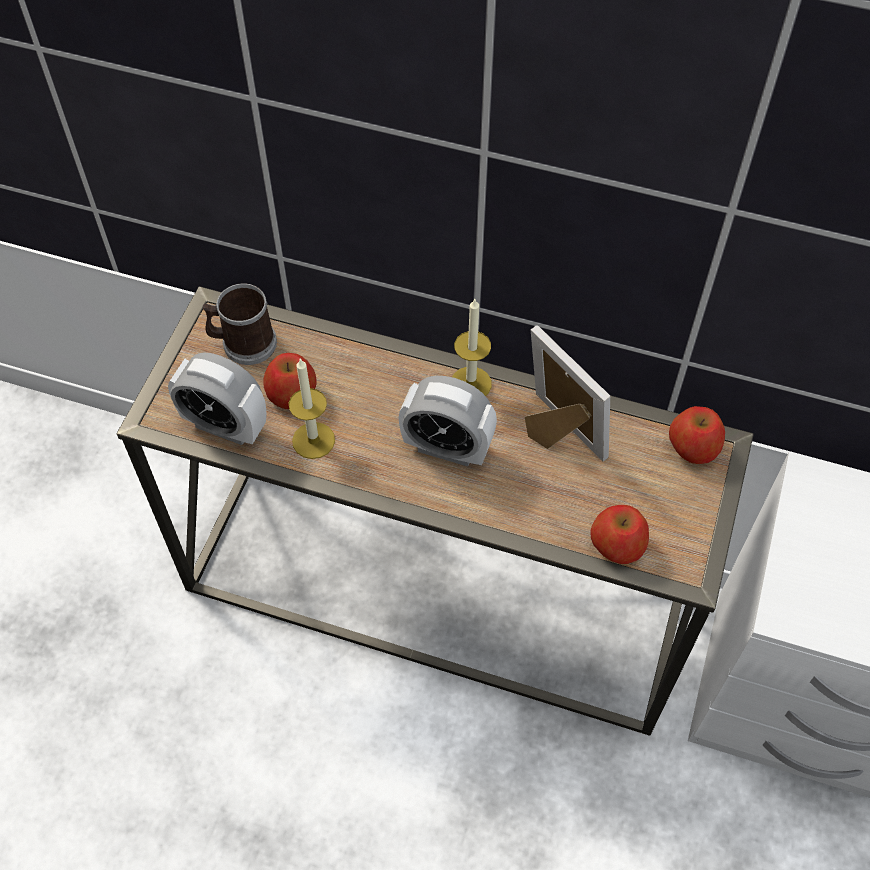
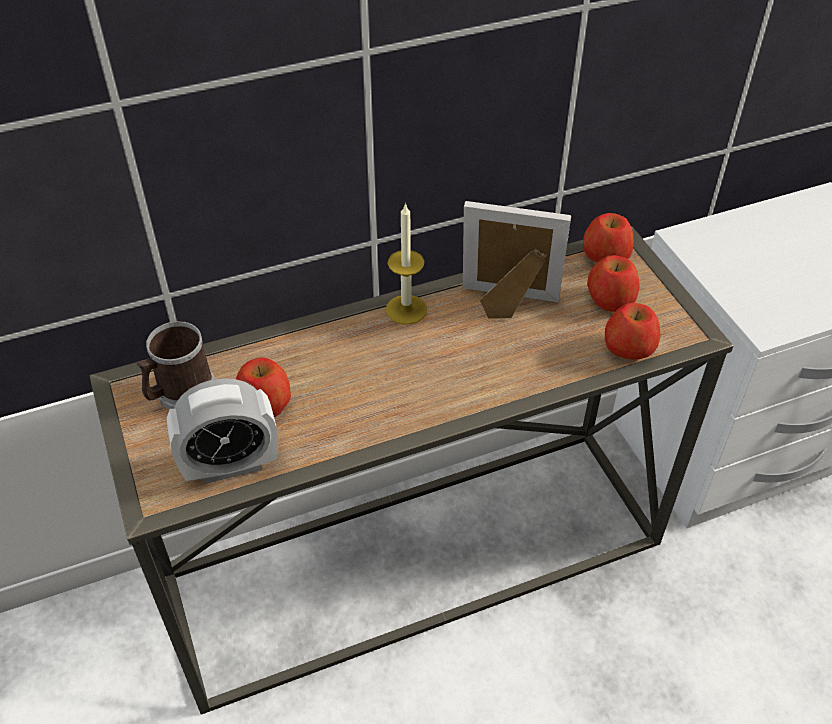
camera: 40 degrees left, 10 degrees down
(313, 440) = (321, 427): candle -> none
(447, 448) = (436, 364): alarm clock -> none
(653, 490) = (610, 299): none -> apple

